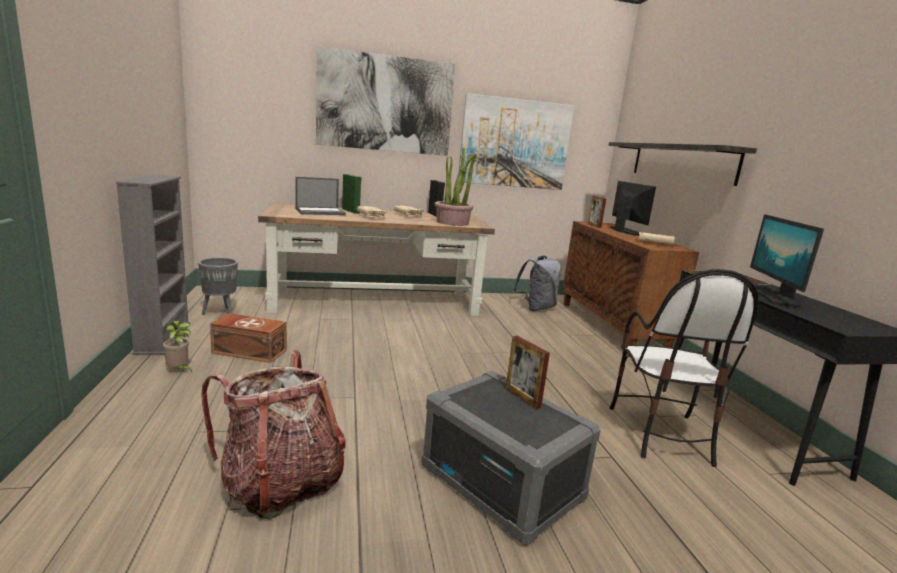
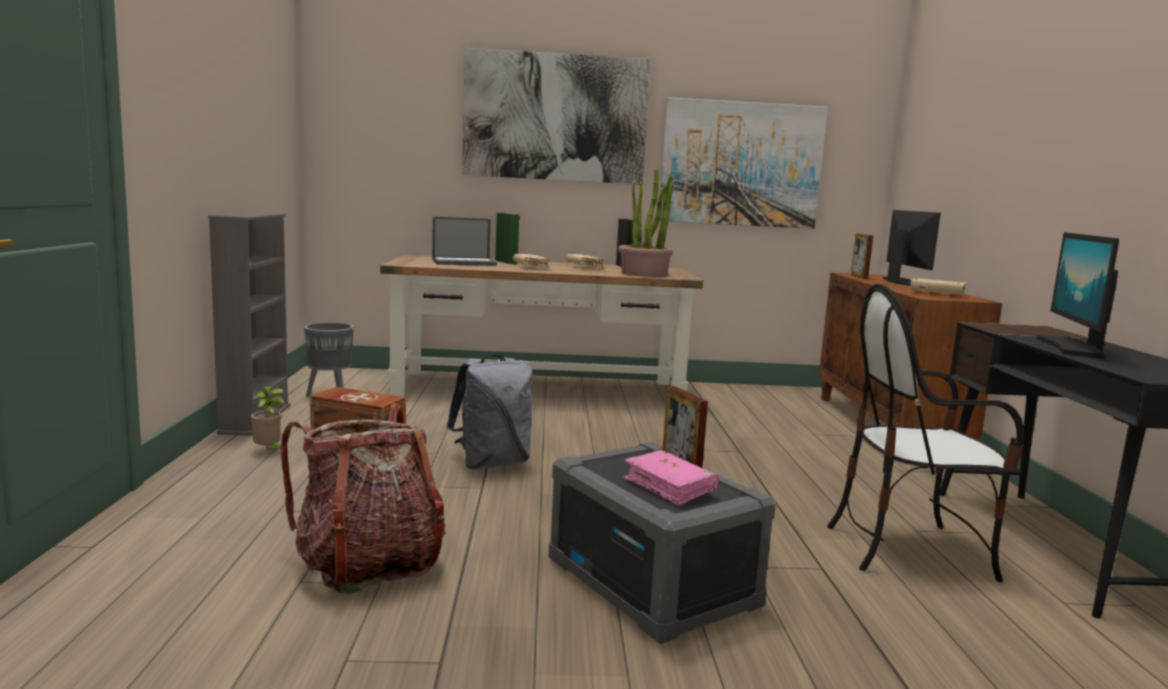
camera: 10 degrees right, 5 degrees down
(522, 419) = (669, 487): none -> pink book
(536, 308) = (776, 402): grey backpack -> grey backpack (492, 463)
(660, 434) = (909, 549): chair -> chair turned 75 degrees clockwise
(681, 162) = (977, 175): shelf -> none

